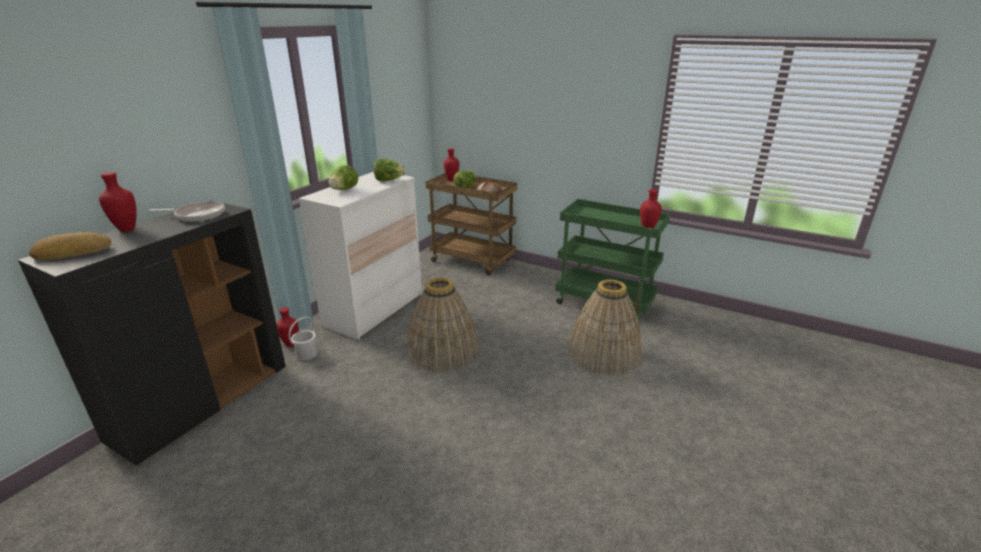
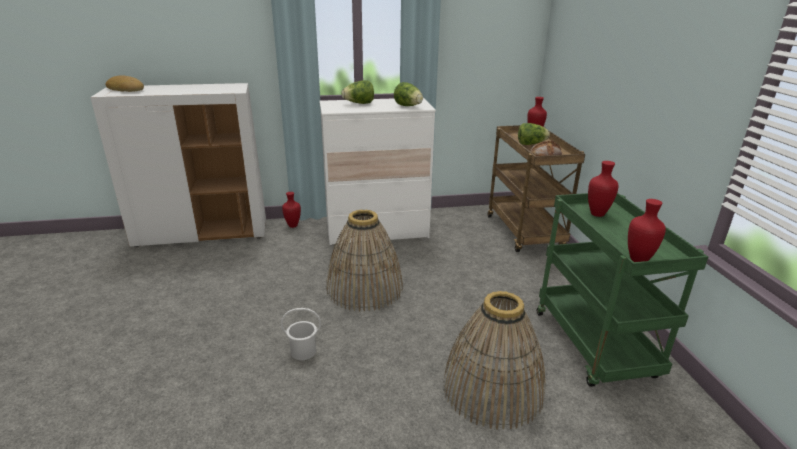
camera: 50 degrees right, 0 degrees up
(128, 229) = (172, 86): red vase -> red vase (598, 214)
(197, 215) = (215, 88): frying pan -> none
(203, 403) = (202, 233): black cabinet -> white cabinet
(307, 354) = (289, 237): white bucket -> white bucket (303, 352)

